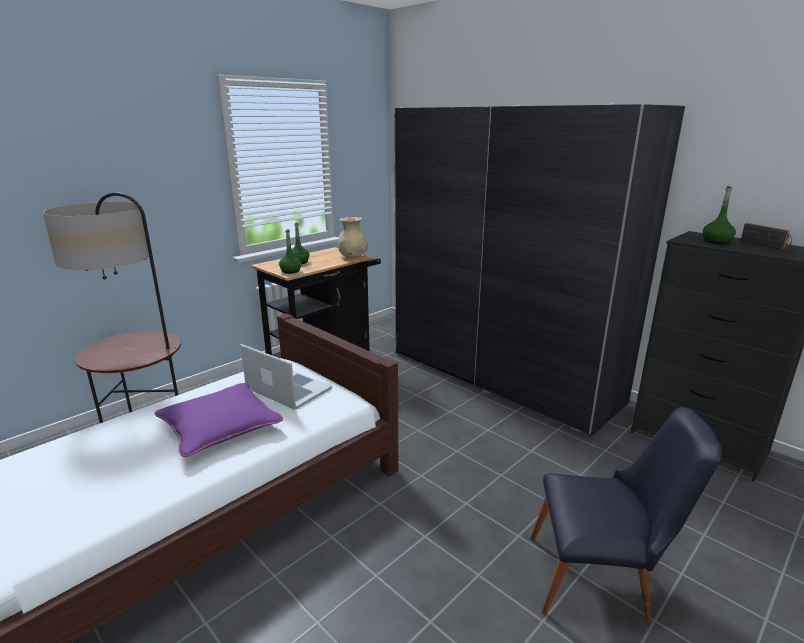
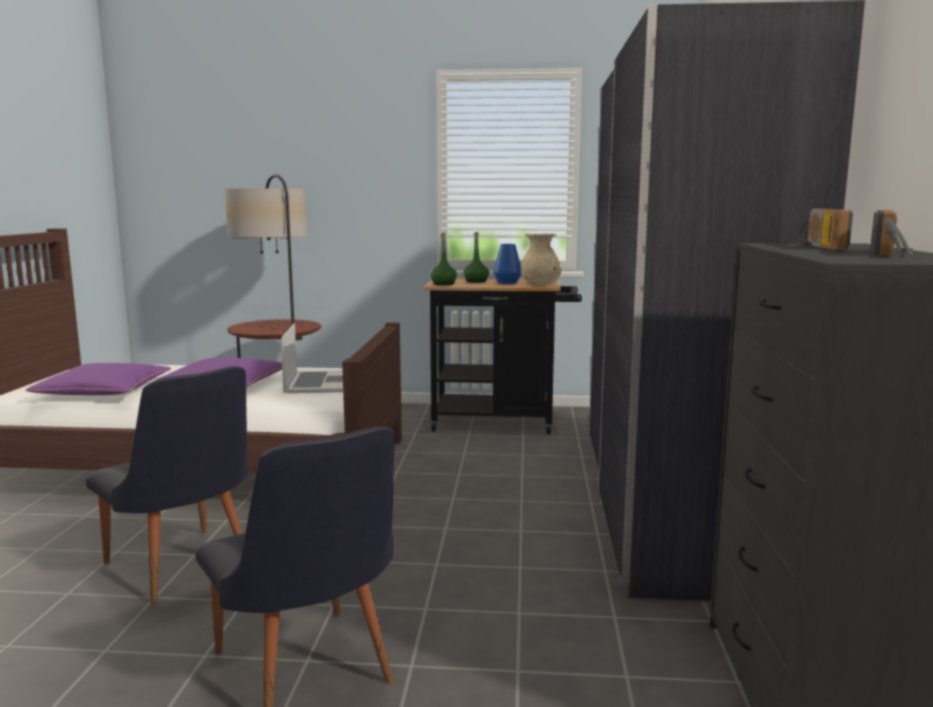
camera: 50 degrees right, 10 degrees down
(115, 494) = (103, 390): none -> purple pillow
(323, 259) = (507, 282): none -> blue vase
(400, 590) = (184, 571): none -> black chair
(716, 241) = (817, 247): green bottle -> radio

